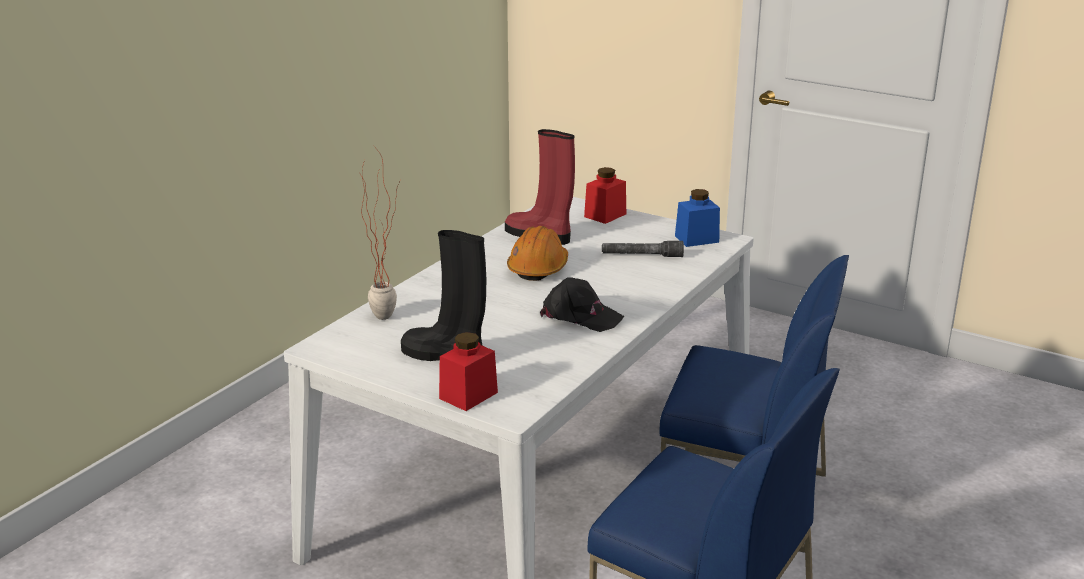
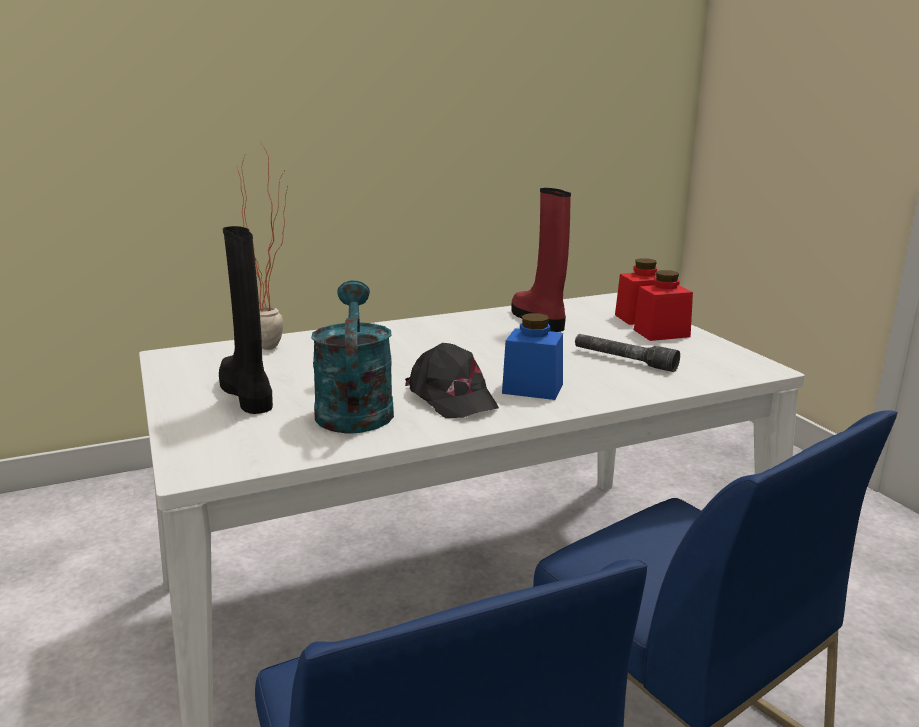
camera: 35 degrees right, 5 degrees down
(468, 395) = (193, 436): red jar -> red jar (661, 333)
(533, 343) = (354, 407): none -> turquoise watering can
(538, 268) = (488, 345): orange hard hat -> none
(696, 239) = (720, 360): blue jar -> blue jar (532, 388)

